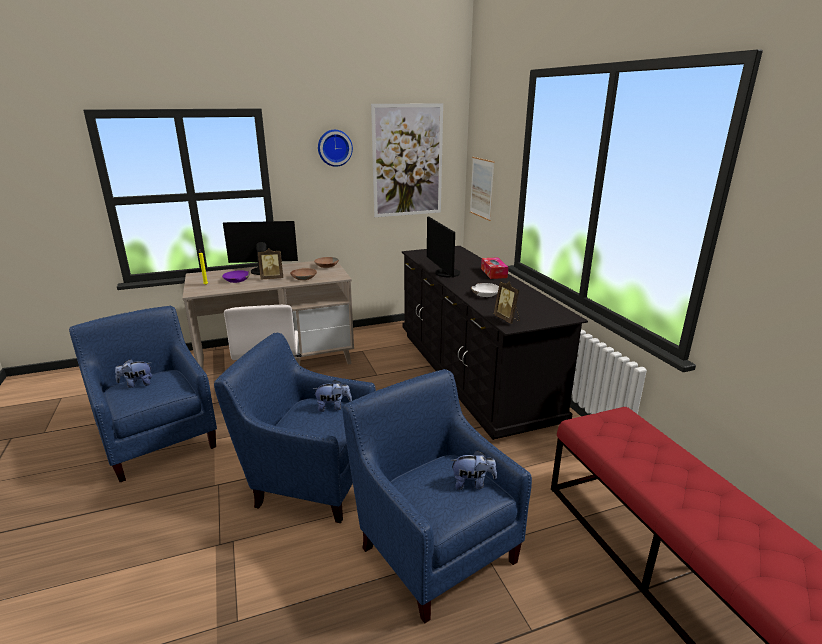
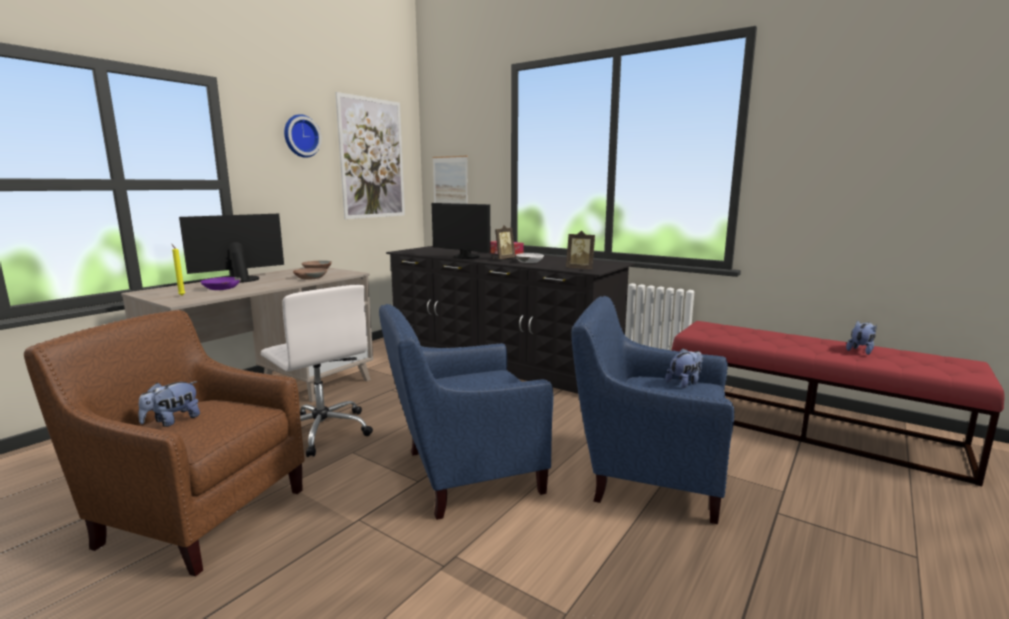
camera: 35 degrees left, 10 degrees down
(159, 439) = (198, 512): blue armchair -> brown armchair
(272, 278) = (269, 282): picture frame -> picture frame (503, 259)
(333, 407) = (478, 375): plush toy -> plush toy (861, 351)

